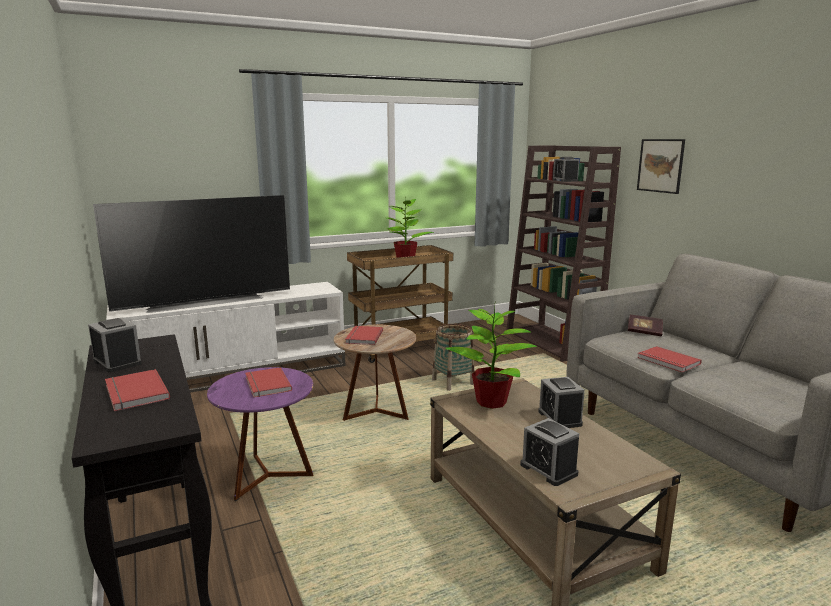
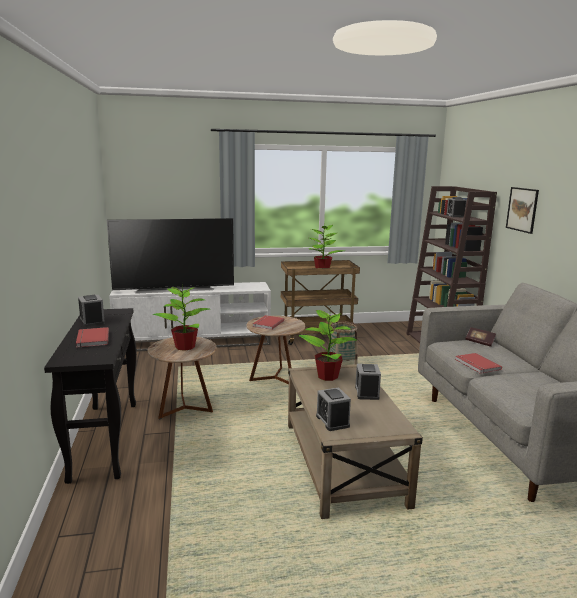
camera: 15 degrees right, 0 degrees up
(266, 384) = (185, 347): red book -> potted plant
(268, 477) = (184, 408): purple side table -> brown side table

